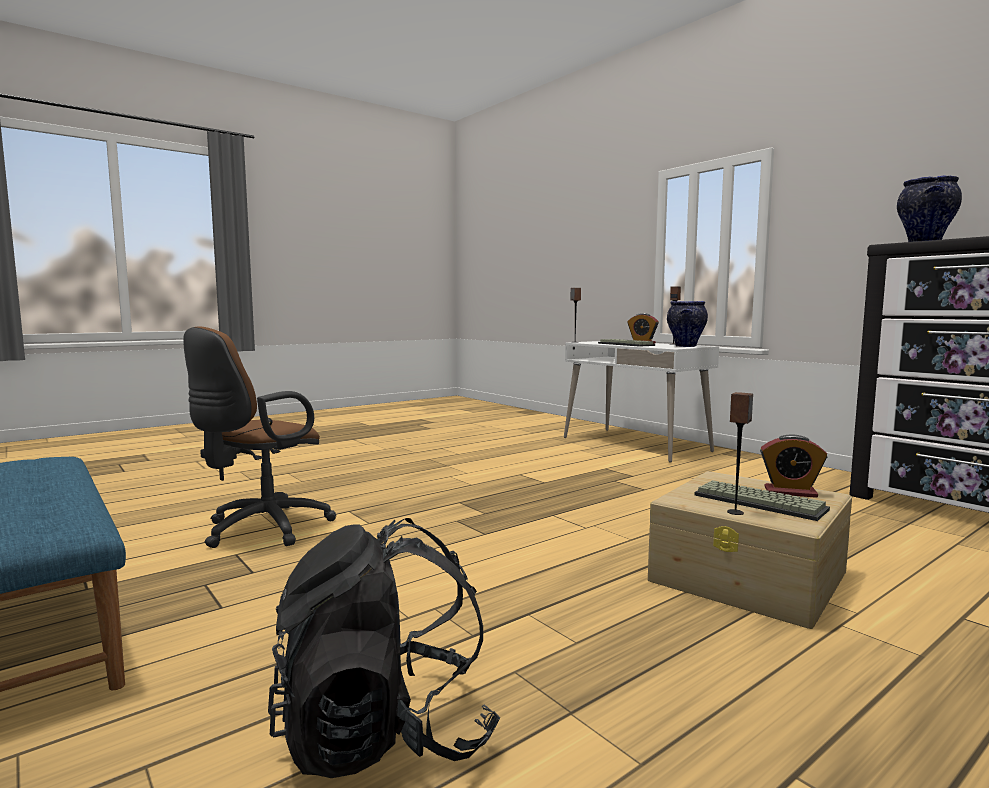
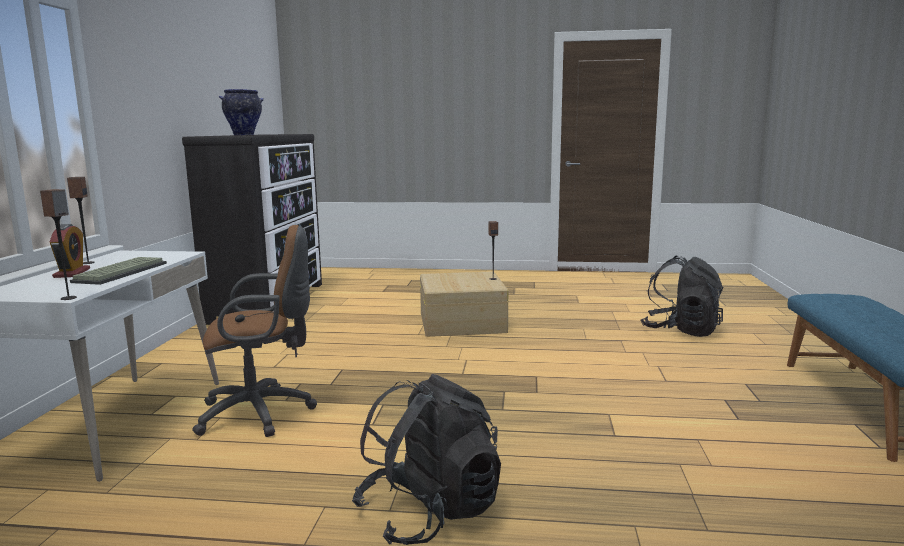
camera: 135 degrees left, 5 degrees up
(261, 530) = (713, 439): brown office chair -> brown office chair (262, 413)
(409, 462) = (430, 513): none -> black backpack
(685, 346) = (145, 254): vase -> none
(761, 502) = (468, 278): keyboard -> none
(790, 492) = (440, 278): alarm clock -> none

